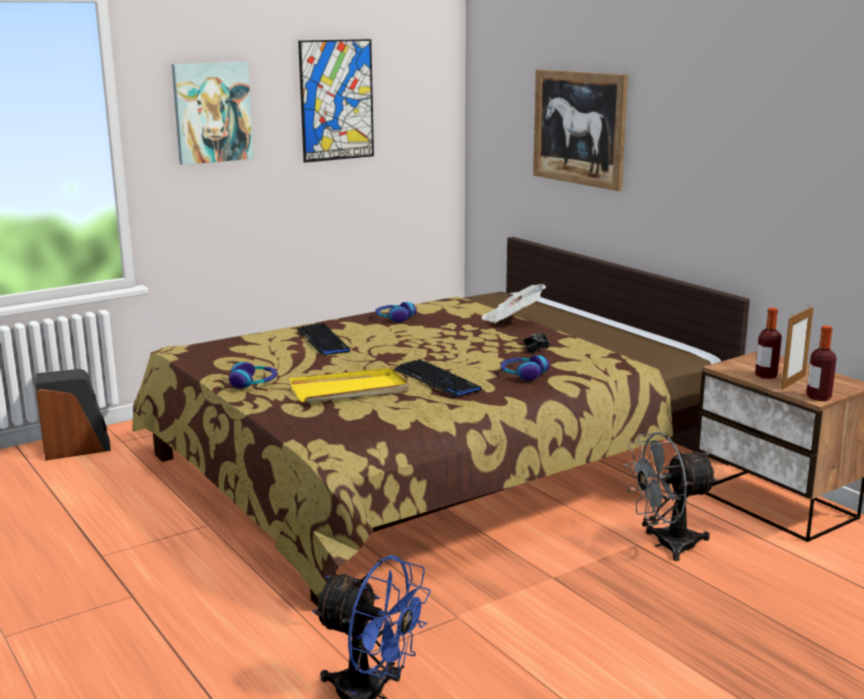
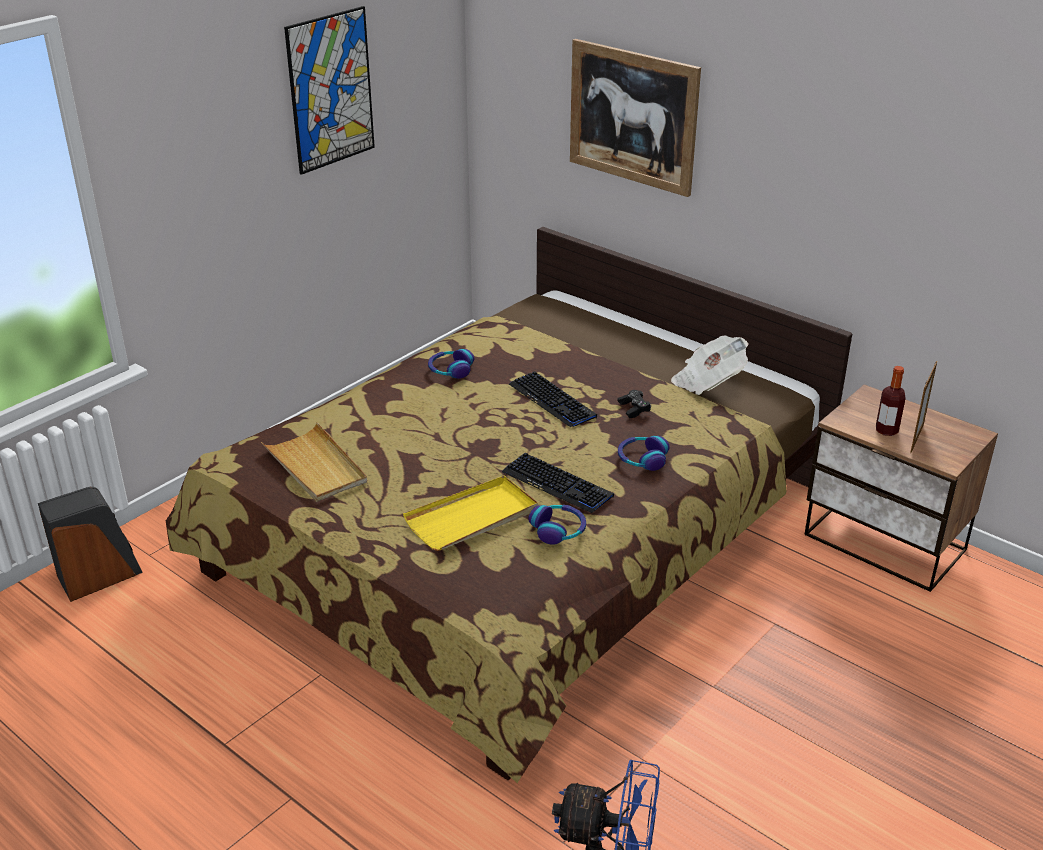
camera: 15 degrees left, 15 degrees up
(212, 112) = (195, 140): picture -> none
(244, 355) = (315, 466): none -> beige tray
(253, 383) = (356, 519): headphones -> headphones (558, 530)
(323, 341) = (393, 427): keyboard -> keyboard (552, 401)
(512, 320) = (583, 358): newspaper -> newspaper (708, 381)
(666, 545) = (803, 620): grey fan -> none
(818, 397) = (949, 461): bottle -> none

